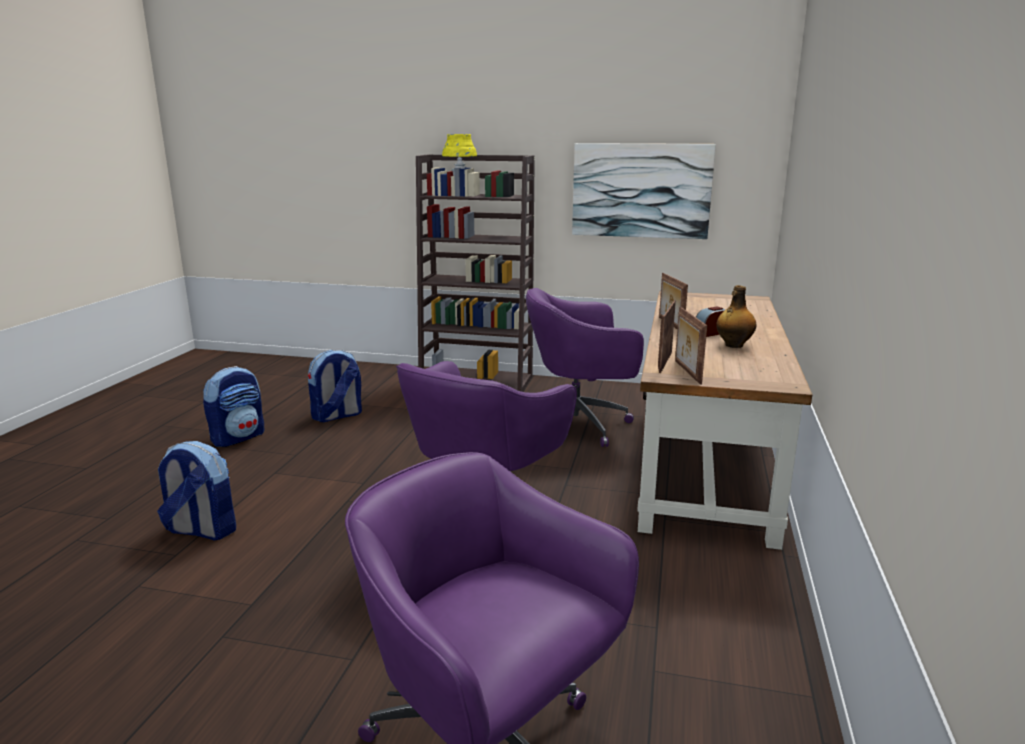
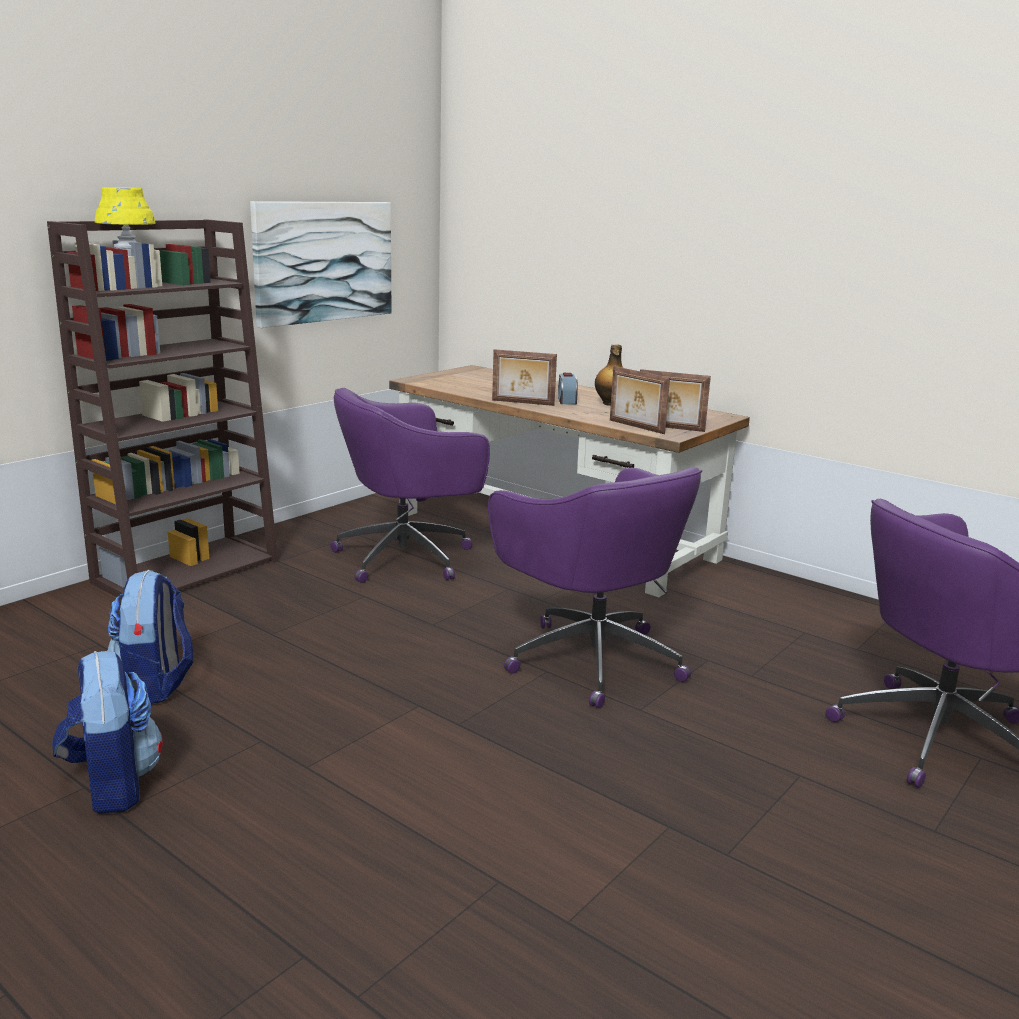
camera: 65 degrees left, 0 degrees up
(201, 530) = (441, 852): backpack -> none
(579, 425) = (408, 557): purple office chair -> purple office chair turned 45 degrees clockwise

